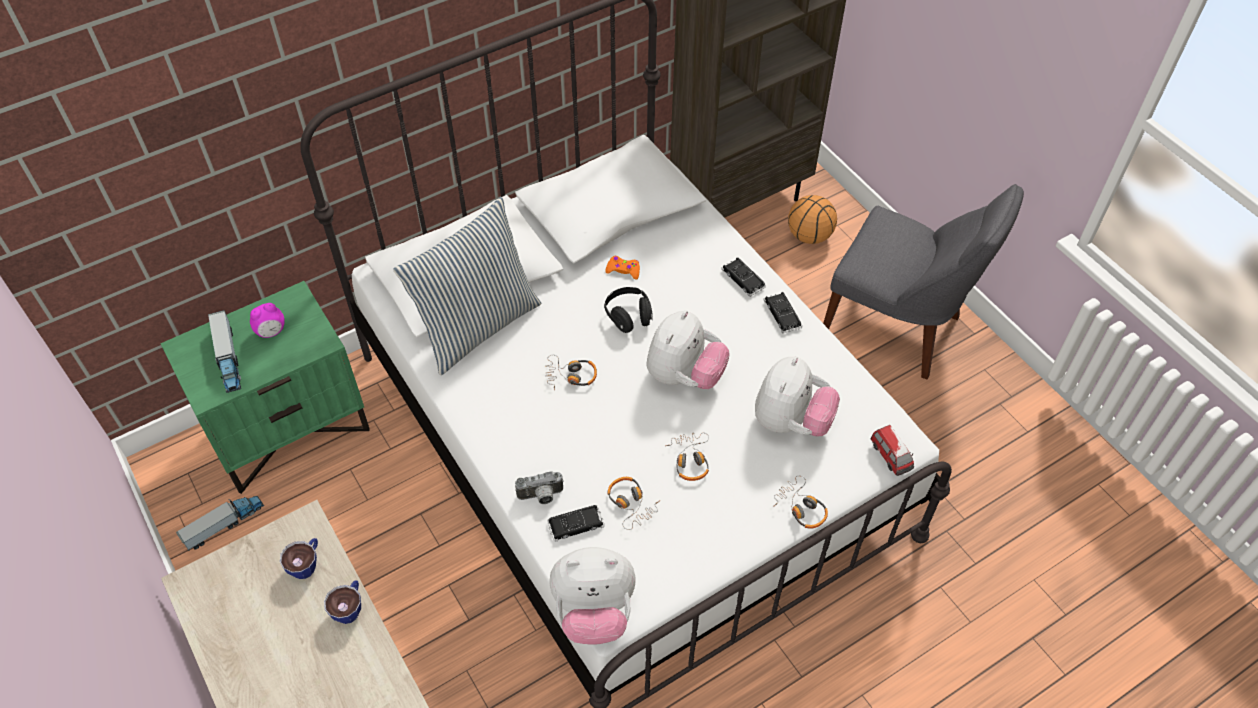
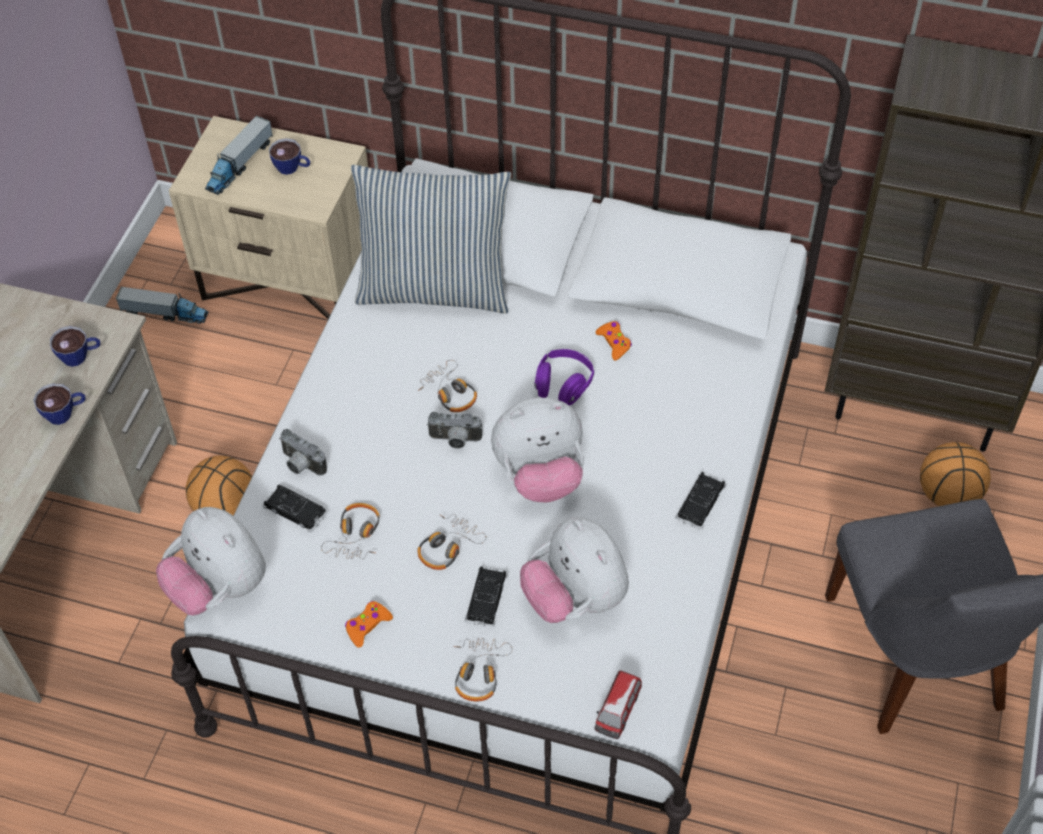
camera: 50 degrees right, 0 degrees up
(271, 331) = (292, 168): alarm clock -> cup
(289, 429) = (290, 280): green nightstand -> beige nightstand
(435, 601) = (225, 507): none -> basketball
(611, 399) = (455, 441): none -> camera
(628, 316) = (563, 386): black headphones -> purple headphones
(708, 545) = (367, 626): none -> orange game controller
(743, 279) = (710, 441): black toy car -> black toy car (486, 599)
(791, 421) = (575, 598): plush toy -> plush toy turned 75 degrees clockwise

